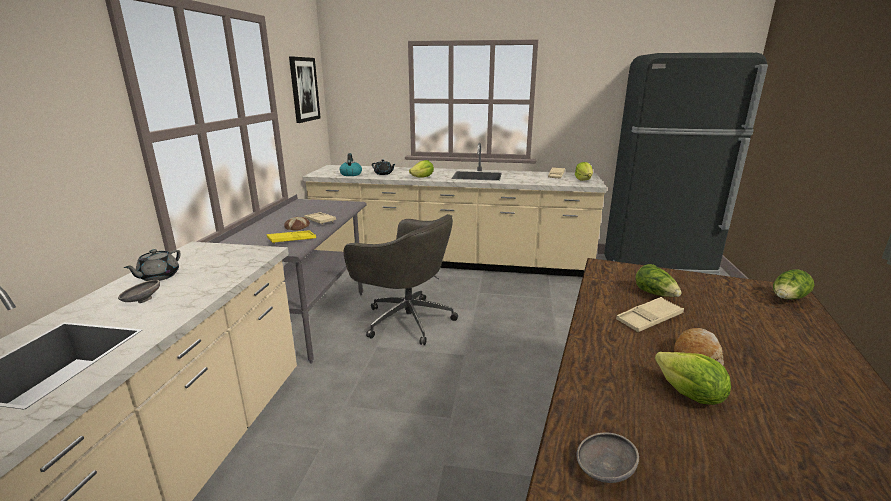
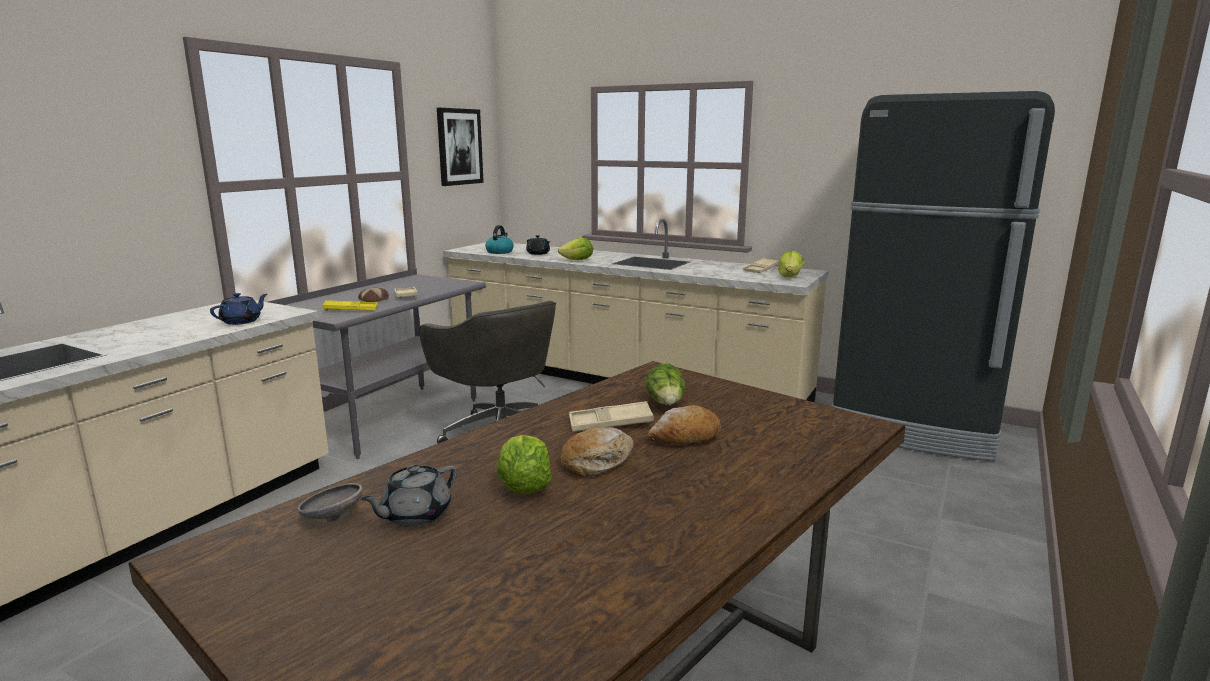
camera: 20 degrees right, 5 degrees down
(141, 301) = (135, 336): grey bowl -> none
(158, 277) = (174, 321): grey teapot -> grey teapot (415, 515)
(232, 268) = (242, 321): none -> blue teapot
(713, 322) = (685, 438): none -> bread
(788, 299) = (841, 432): lettuce -> none

